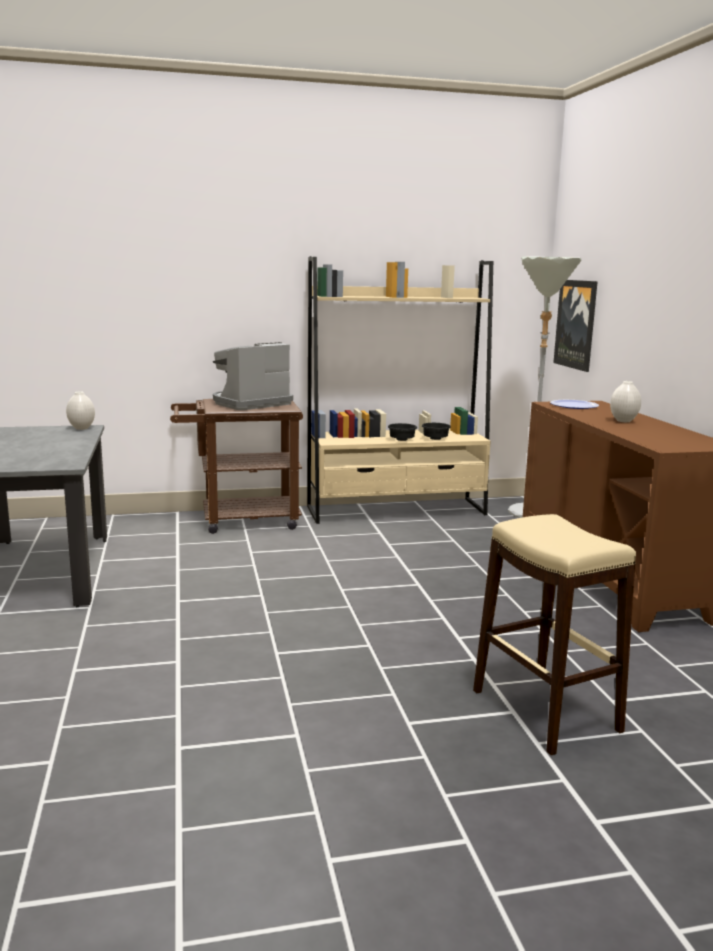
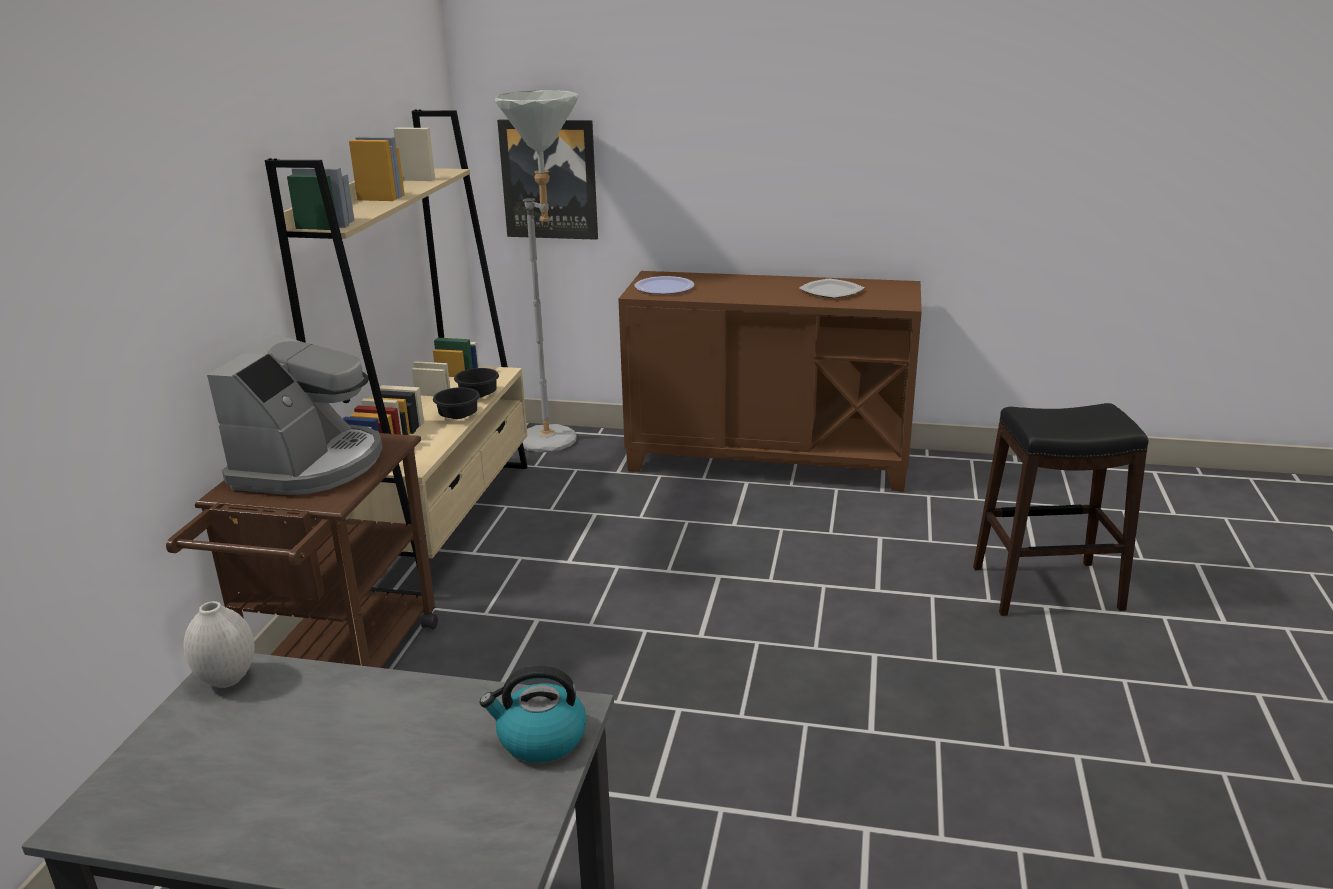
camera: 65 degrees left, 10 degrees up
(46, 463) = (540, 739): none -> kettle
(250, 403) = (310, 465): coffee machine -> coffee machine turned 150 degrees counterclockwise
(544, 710) = (1046, 588): beige stool -> black stool
(624, 421) = (765, 288): white vase -> none
(656, 433) = (832, 291): none -> plate

